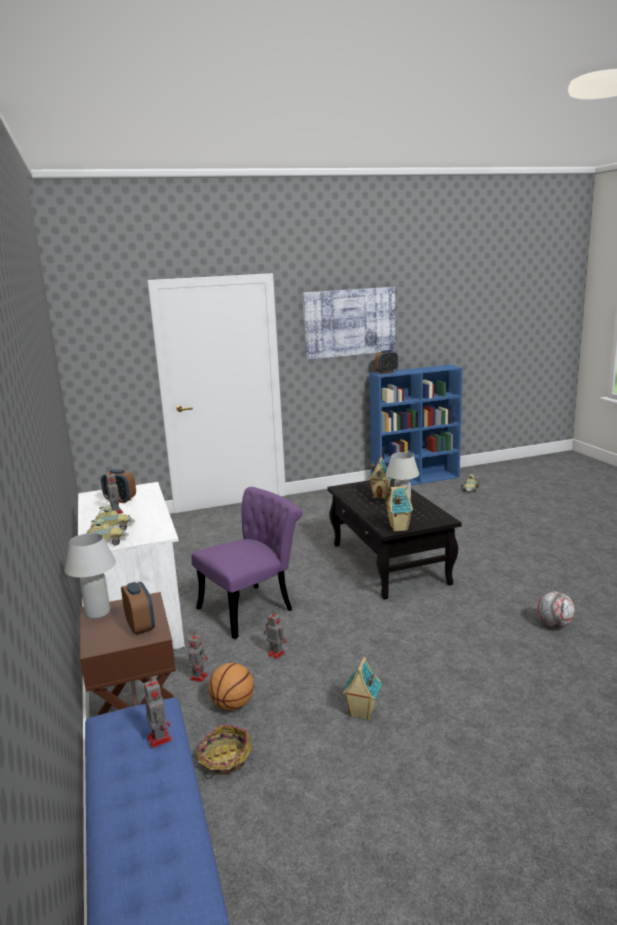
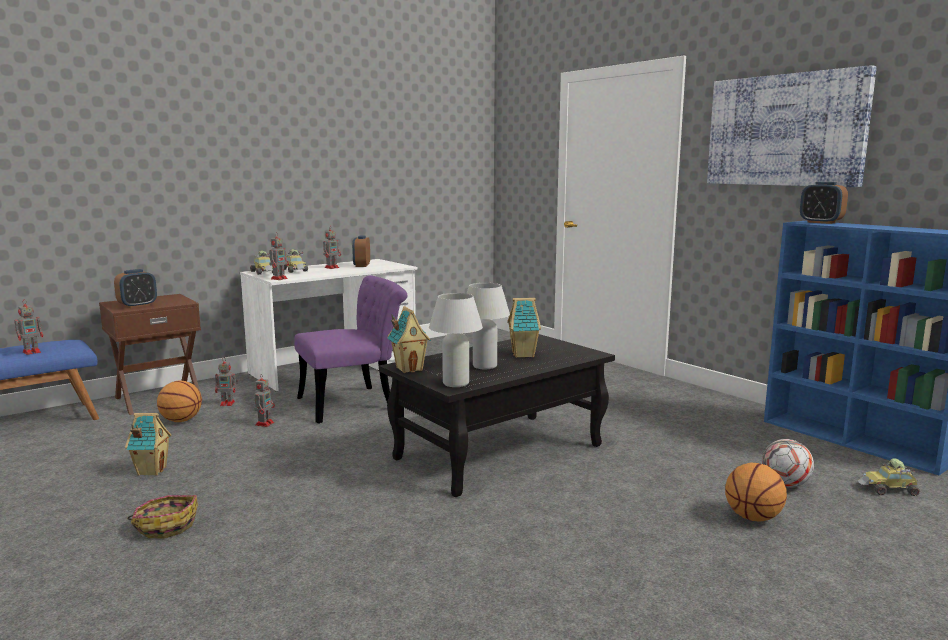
camera: 70 degrees right, 5 degrees down
(98, 613) = (166, 297): white table lamp -> white table lamp (456, 383)
(160, 534) = (279, 278): none -> toy robot
(224, 759) = (106, 429): basket -> basket (166, 525)
(253, 607) = (354, 403): purple chair -> purple chair turned 60 degrees counterclockwise
(493, 519) = (753, 518): none -> basketball
(554, 624) = (348, 587): football -> football (785, 485)

